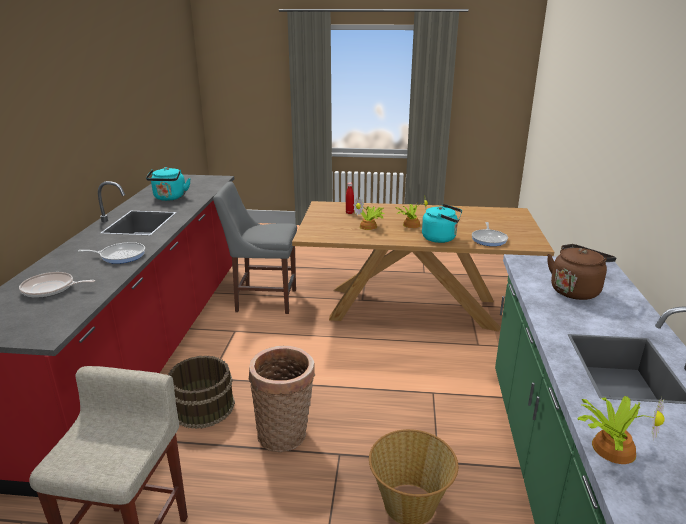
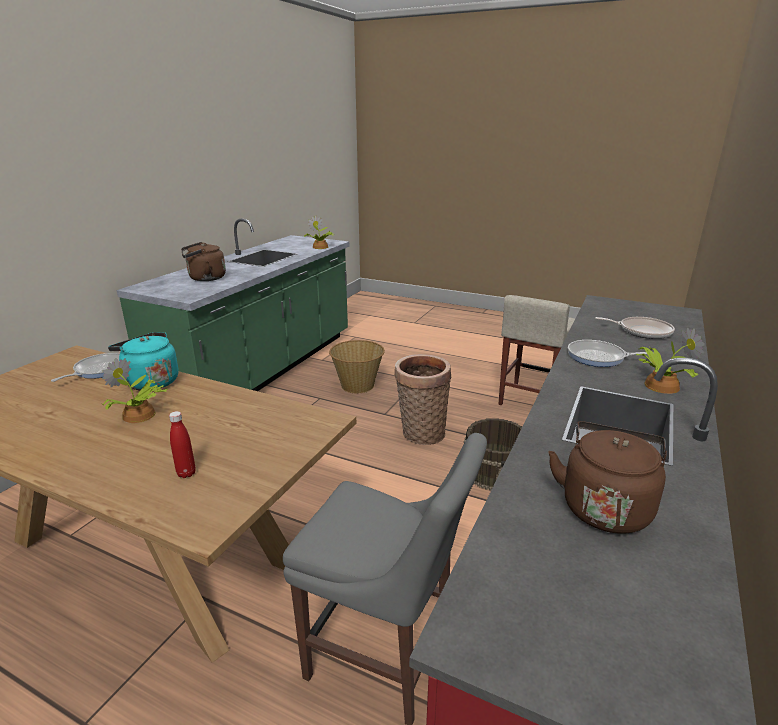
camera: 160 degrees left, 0 degrees up
(170, 198) = (605, 506): turquoise kettle -> brown kettle
(369, 226) = (206, 424): potted plant -> potted plant (659, 385)

